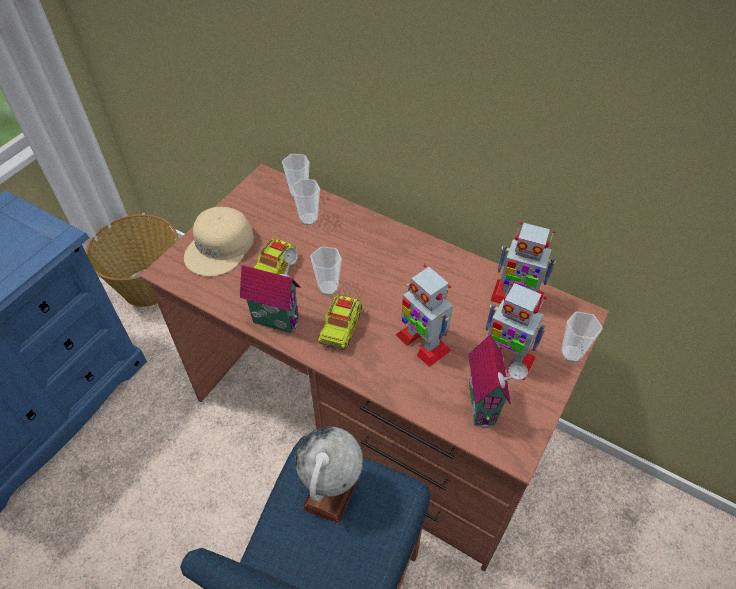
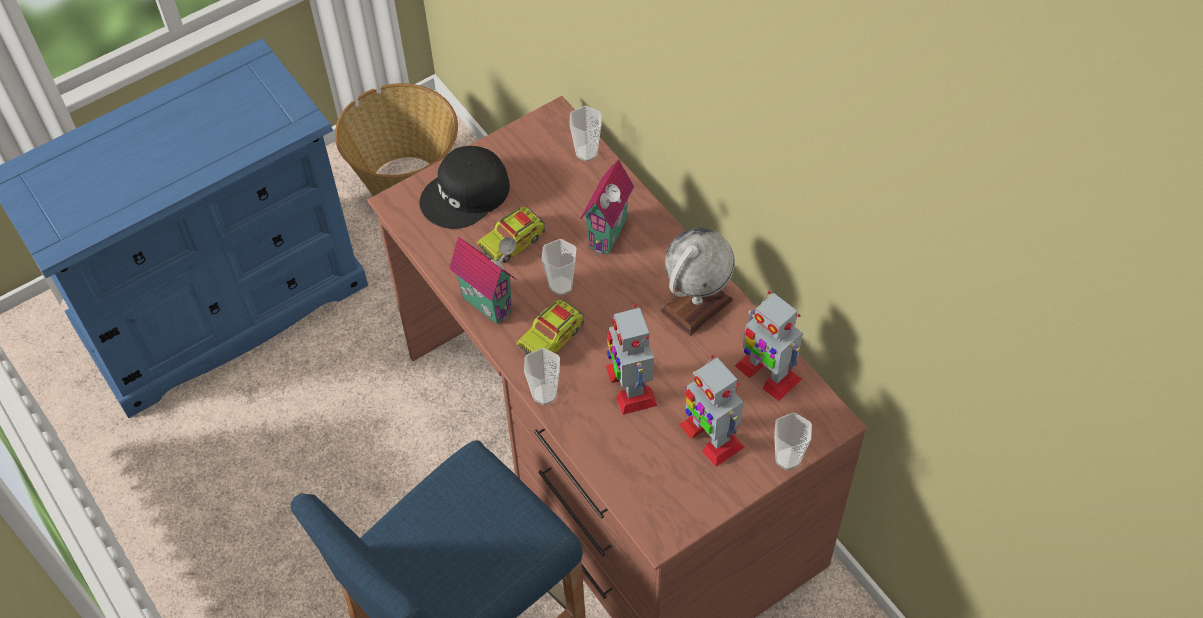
camera: 25 degrees right, 5 degrees up
(220, 247) = (466, 195): beige cap -> black cap
(308, 219) = (581, 191): cup -> cup (544, 394)
(332, 490) = (475, 505): globe -> globe (696, 305)
(485, 405) = (658, 476): toy house -> toy house (611, 235)

